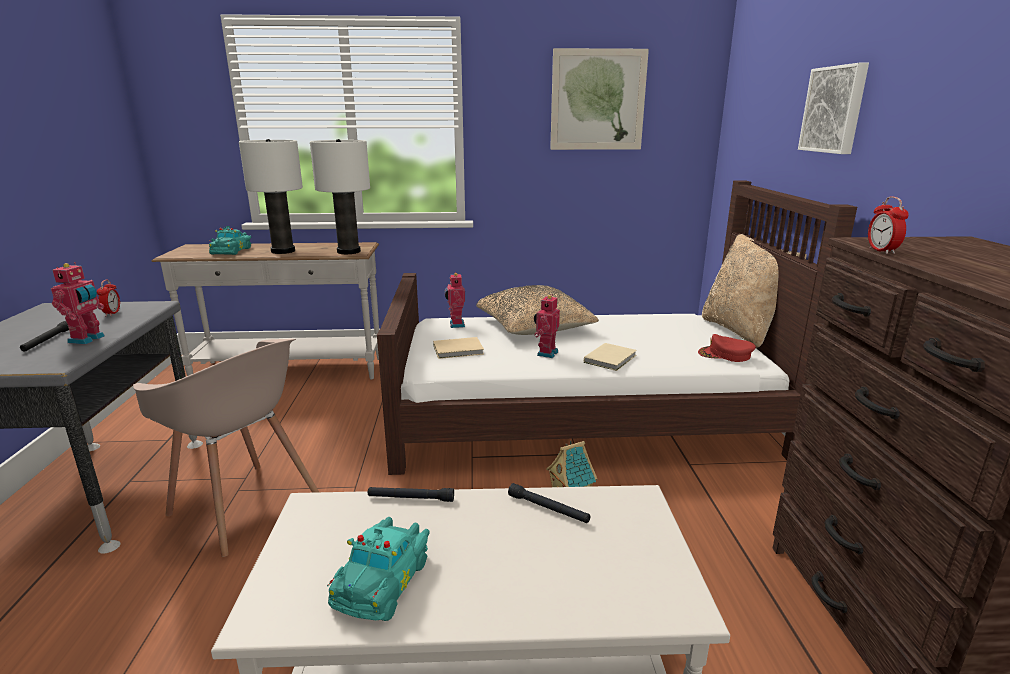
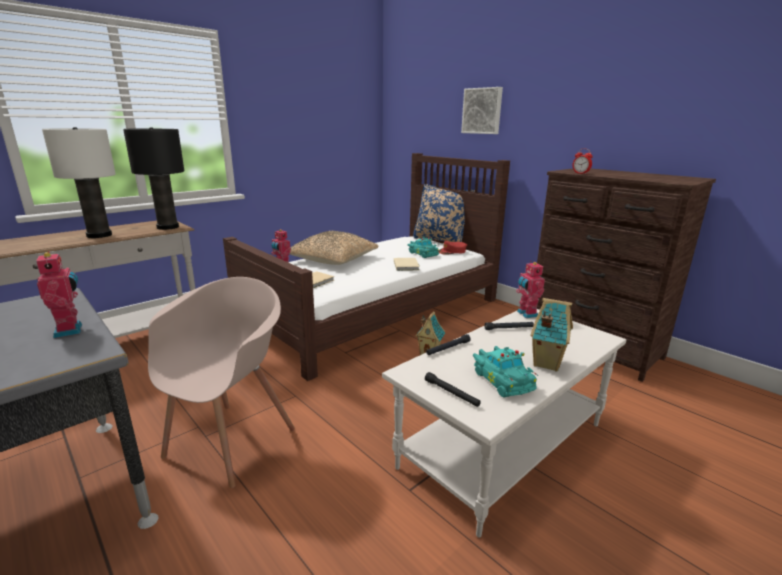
camera: 40 degrees left, 0 degrees up
(47, 340) = (19, 343): black flashlight -> black flashlight (451, 393)
(112, 313) = (30, 310): alarm clock -> none
(232, 251) = (37, 242): turquoise toy car -> turquoise toy car (423, 253)
(245, 508) = (231, 442): beige chair -> beige chair turned 60 degrees counterclockwise
(349, 251) = (168, 227): white table lamp -> black table lamp
(489, 592) = (545, 363): none -> toy house
(546, 353) = (368, 271): toy robot -> toy robot (526, 314)
(598, 100) = (316, 102): picture -> none
(740, 333) = (440, 241): beige pillow -> blue pillow

